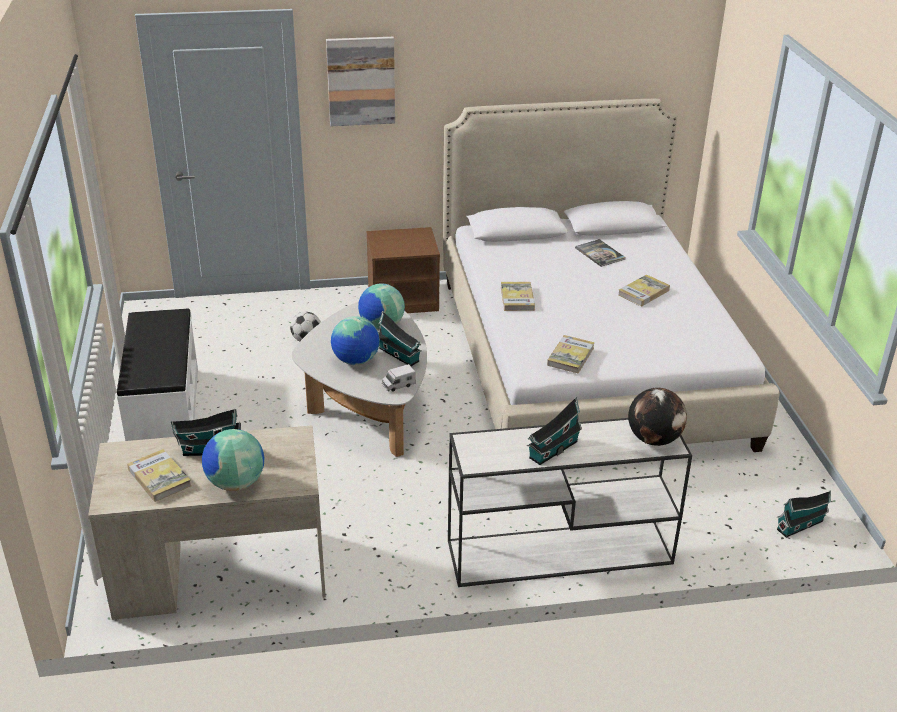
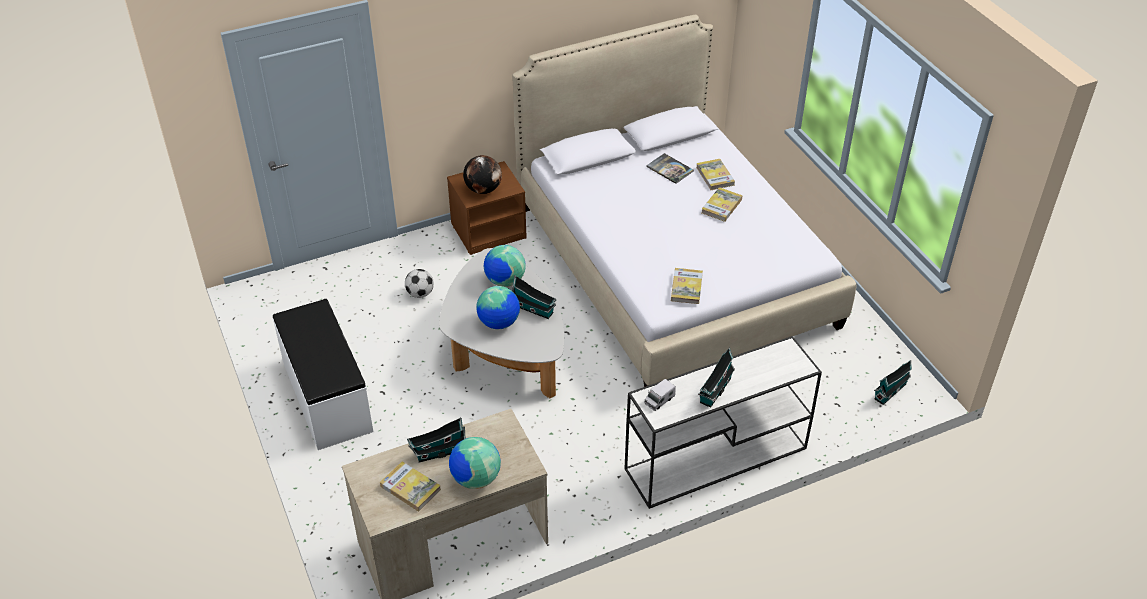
camera: 15 degrees left, 10 degrees up
(361, 81) = (433, 49): picture -> none
(398, 385) = (546, 340): toy truck -> toy truck (659, 400)
(517, 298) = (618, 234): book -> book (715, 176)
(654, 439) = (788, 363): globe -> globe (483, 189)

